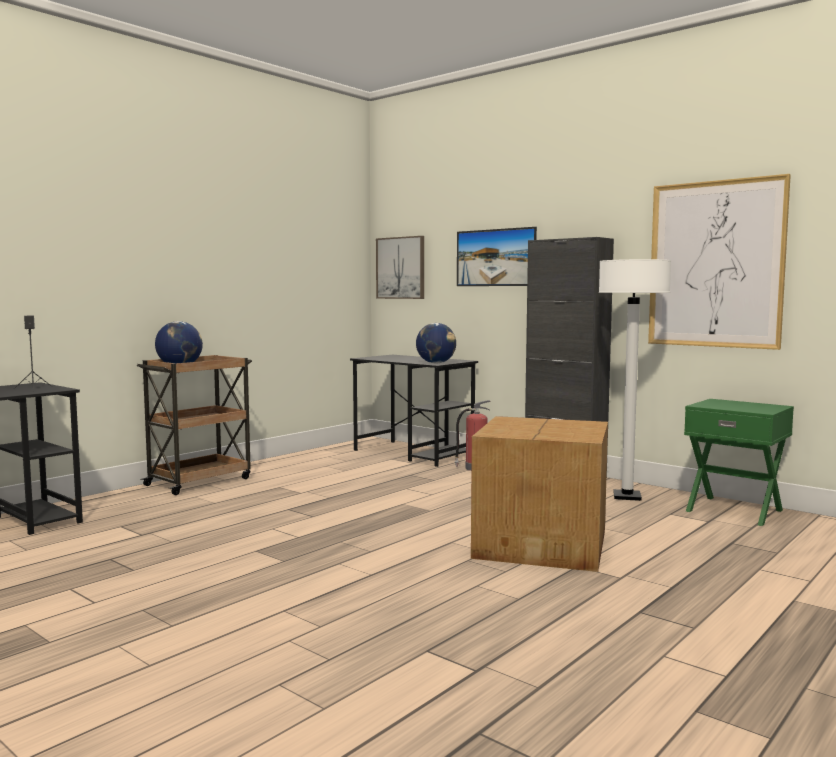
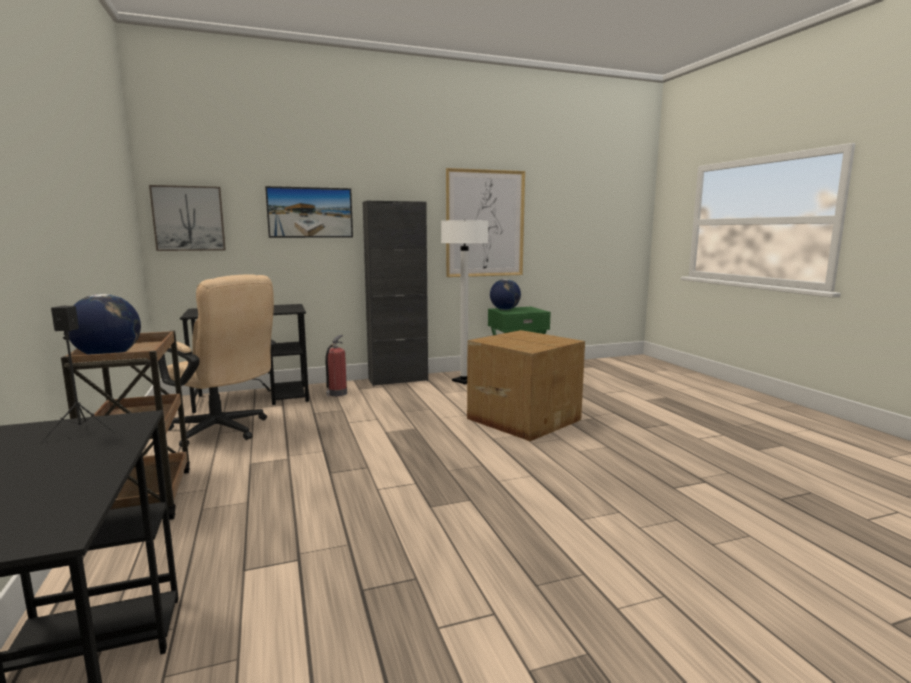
camera: 60 degrees left, 5 degrees up
(329, 466) = (223, 431): none -> beige office chair
(436, 363) = (291, 310): globe -> globe (504, 309)

